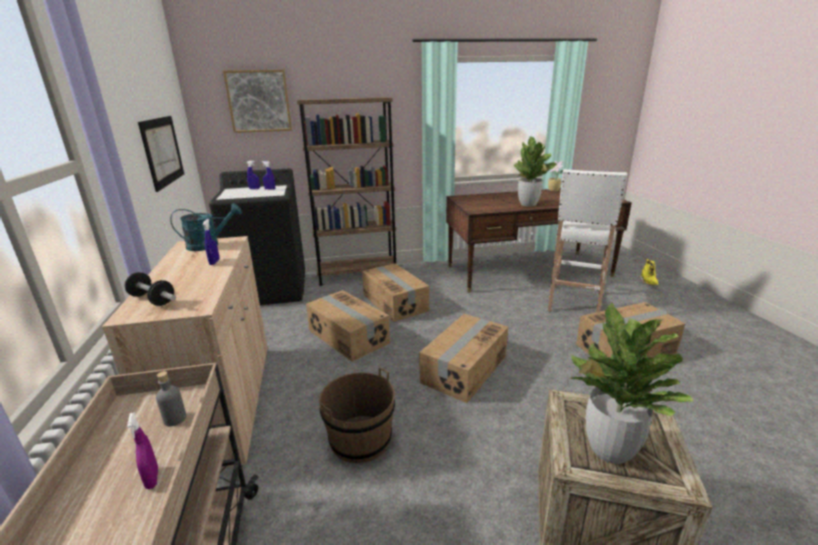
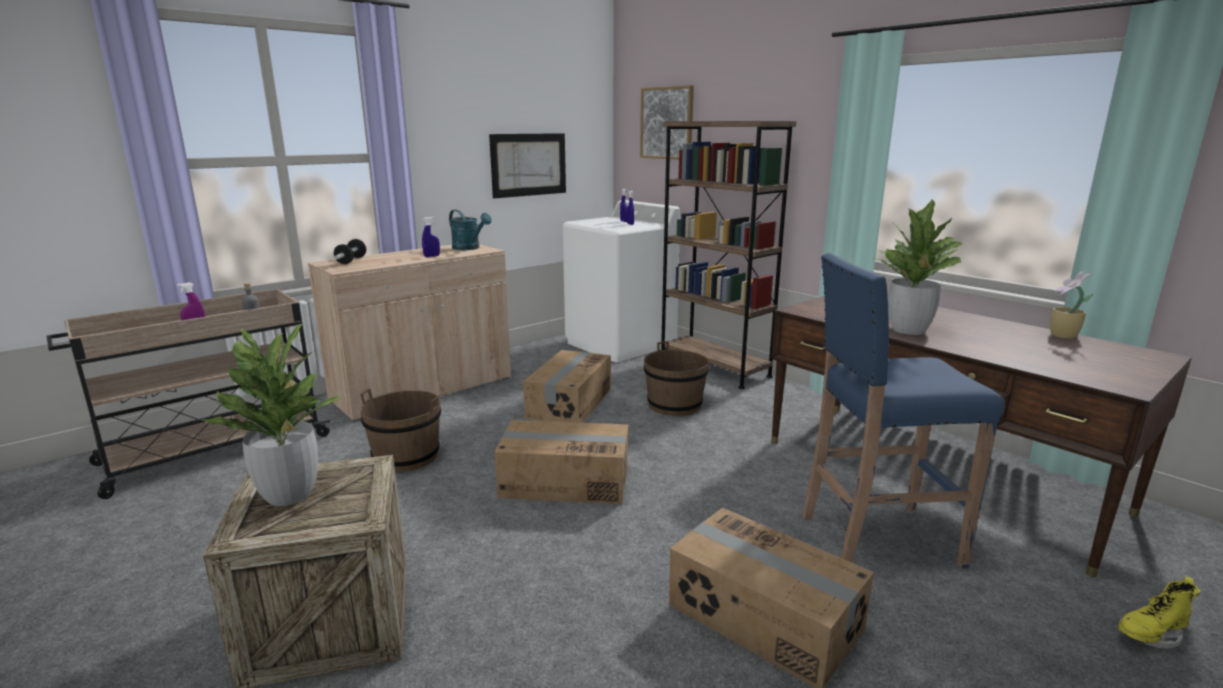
camera: 60 degrees right, 5 degrees down
(271, 289) = (620, 344): black washing machine -> white washing machine
(395, 302) = (674, 405): cardboard box -> brown bucket
(574, 302) = (876, 540): white stool -> blue stool

